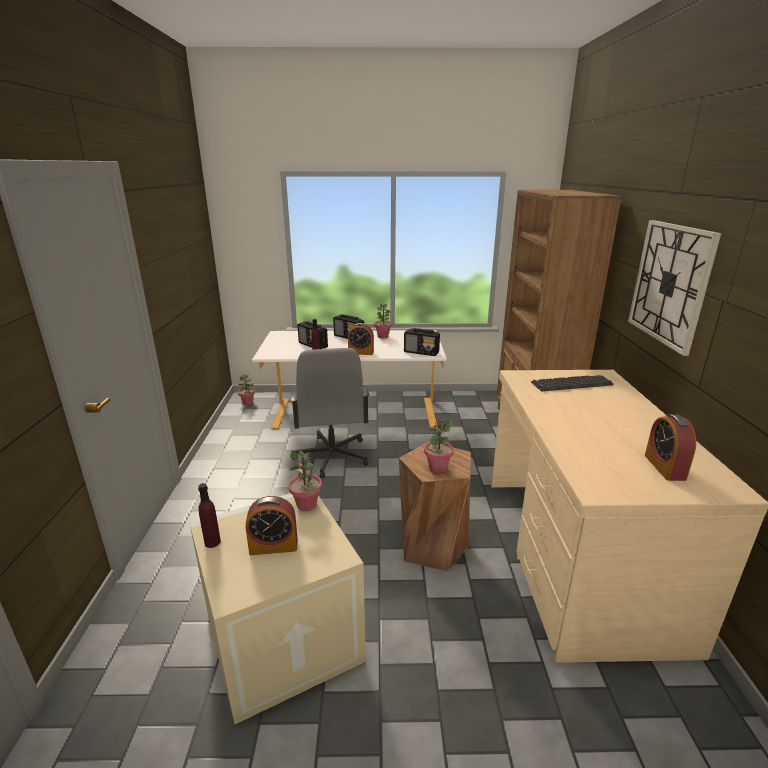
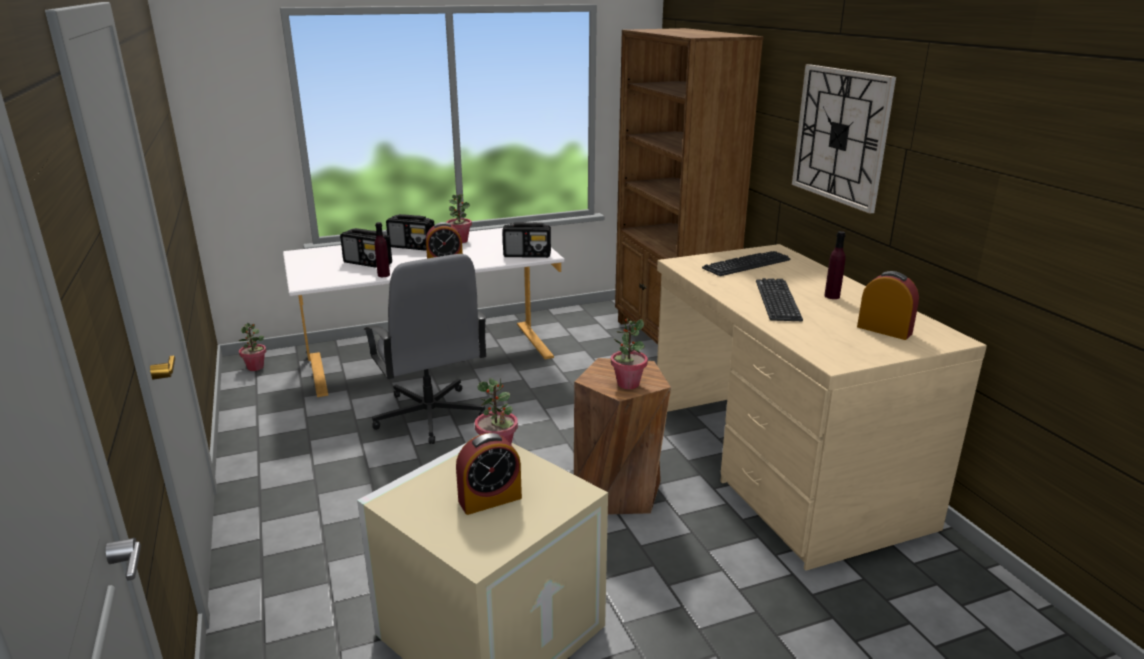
camera: 20 degrees left, 0 degrees up
(212, 542) = (407, 512): purple bottle -> purple bottle (832, 296)
(578, 421) = (777, 300): none -> keyboard
(664, 467) = (884, 330): alarm clock -> alarm clock turned 150 degrees clockwise

